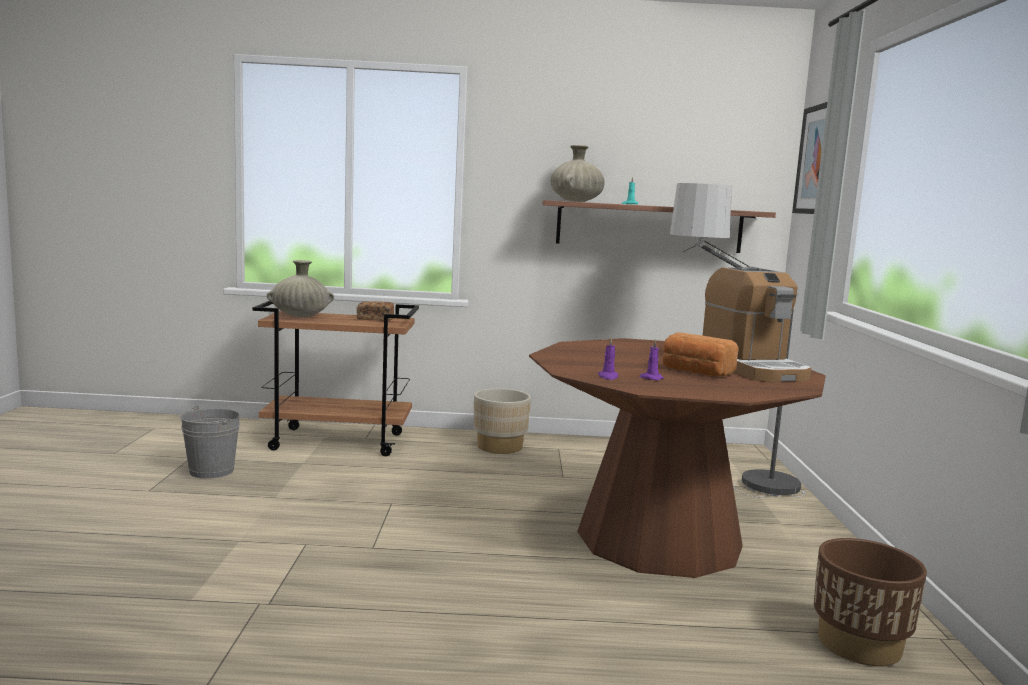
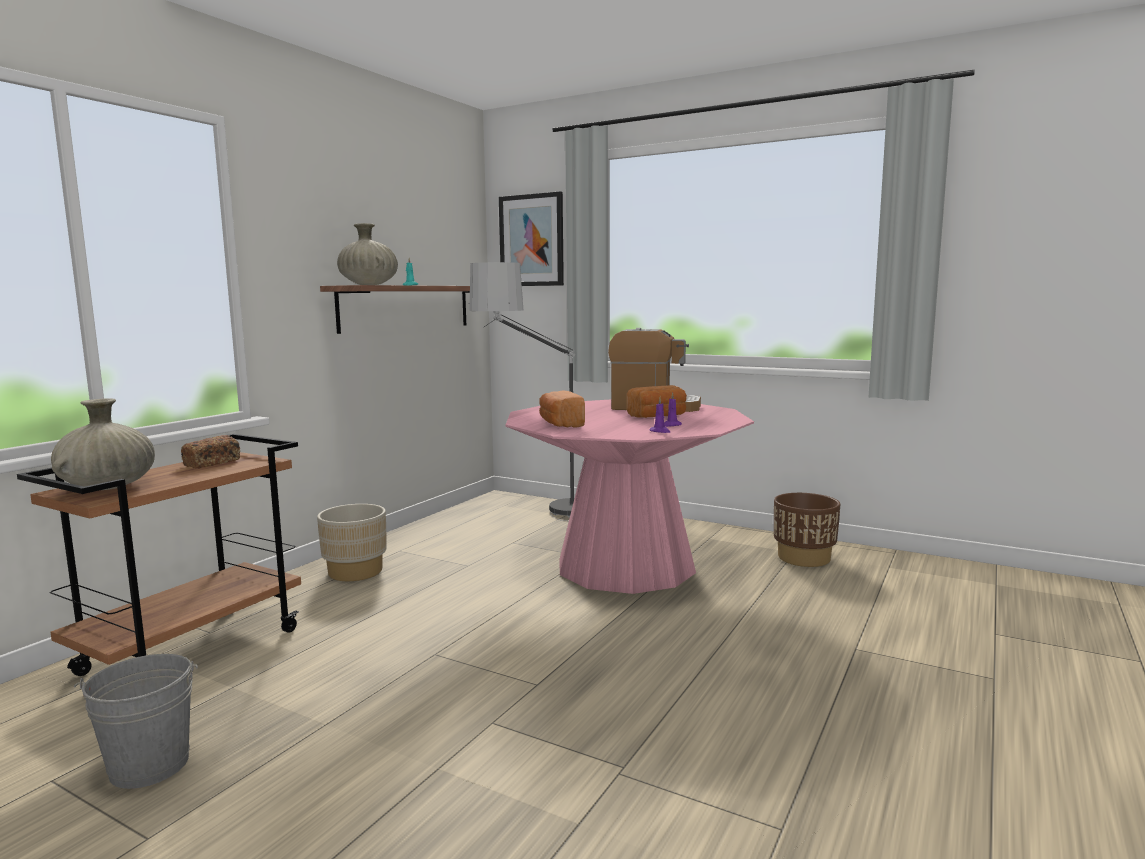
camera: 60 degrees left, 0 degrees up
(588, 352) = (560, 424): none -> bread
(659, 539) = (626, 566): brown dining table -> pink dining table

